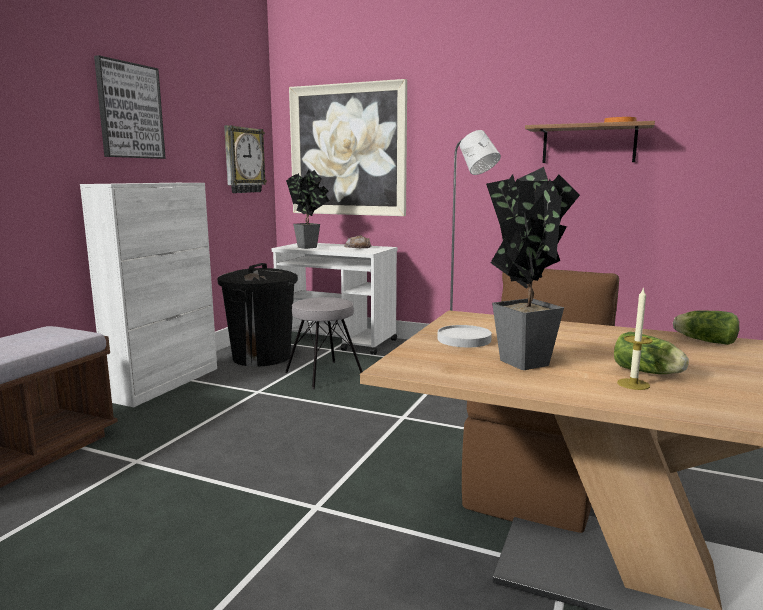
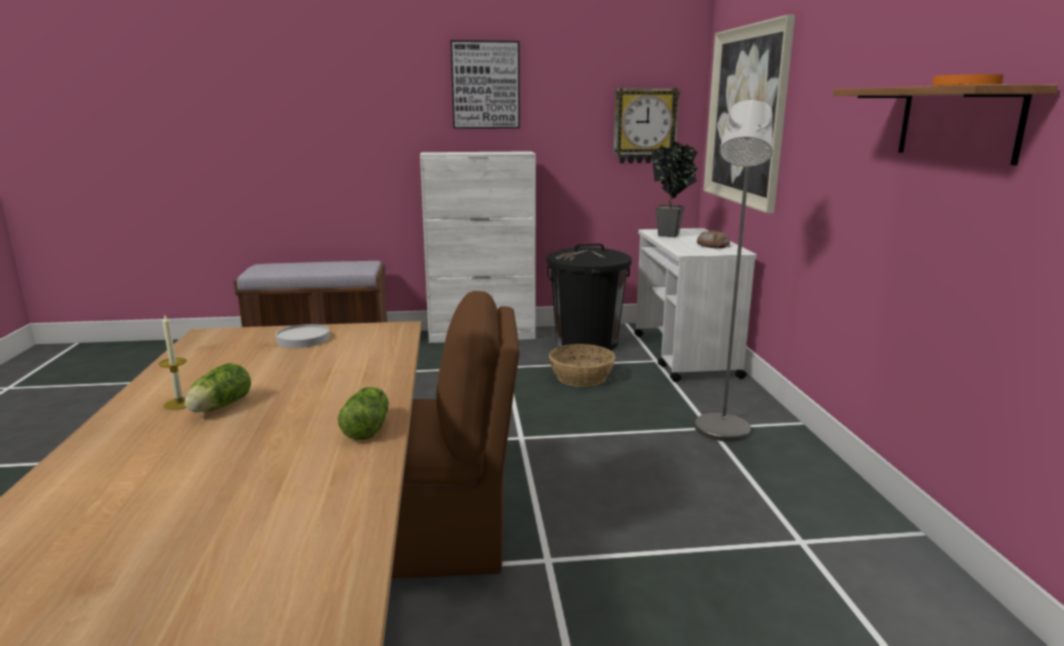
camera: 60 degrees right, 5 degrees up
(323, 374) = (581, 377): grey stool -> basket
(522, 359) = (245, 363): potted plant -> none

